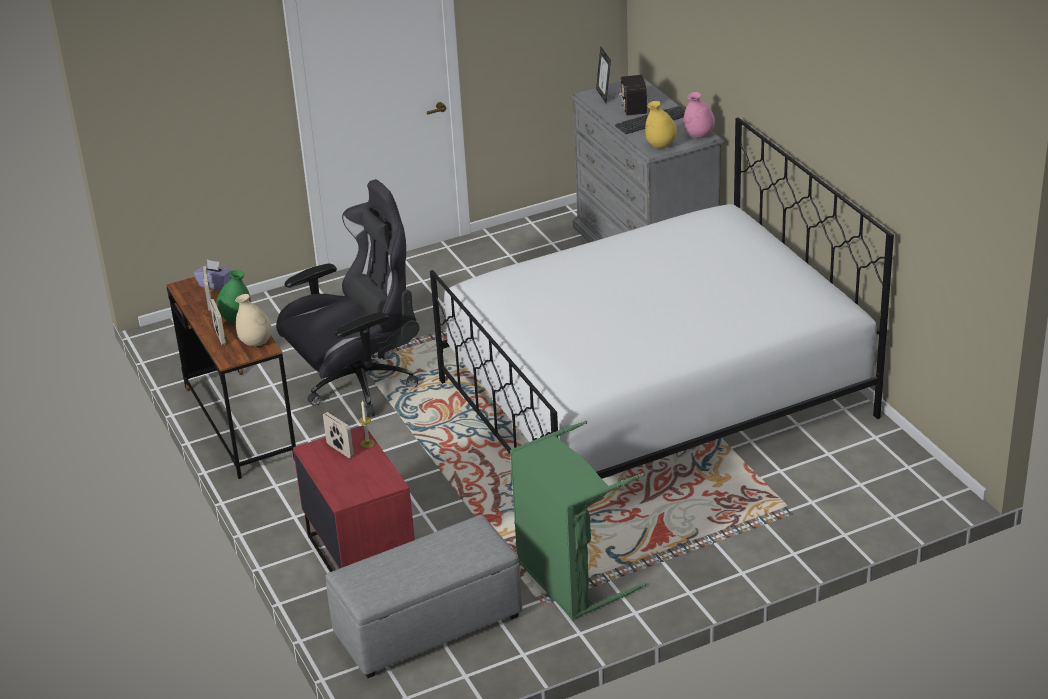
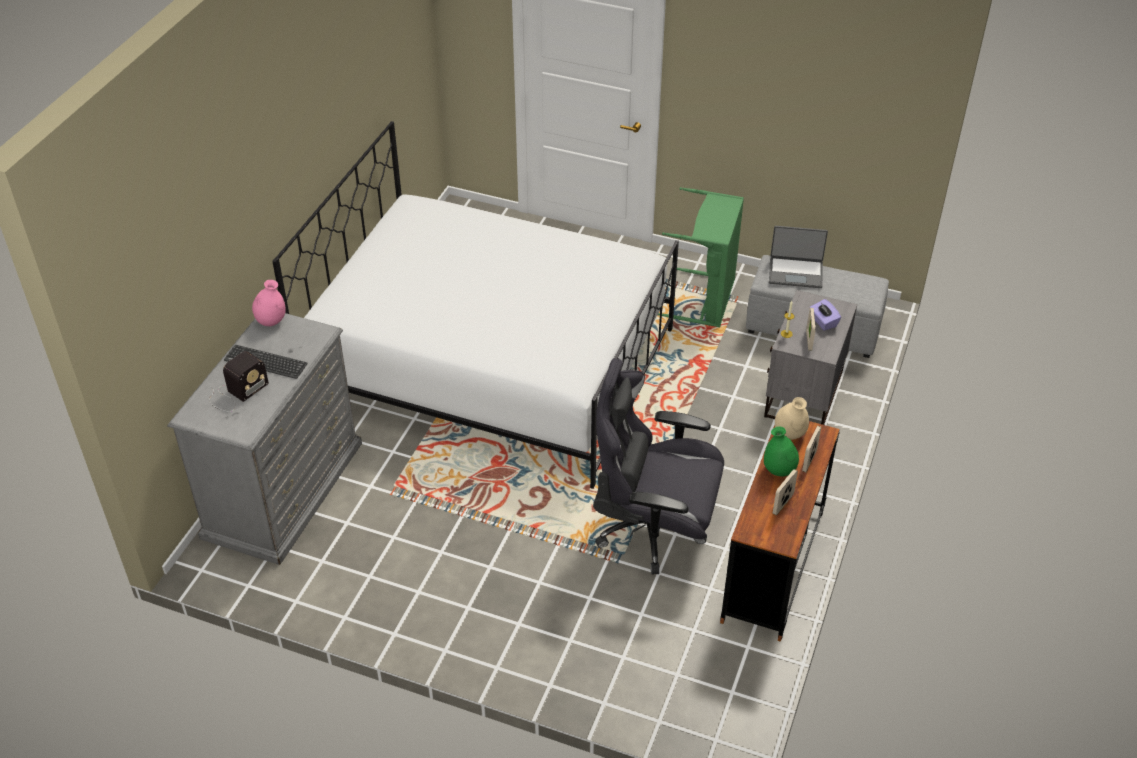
camera: 135 degrees left, 10 degrees up
(215, 284) = (758, 524): purple tissue box -> purple tissue box (823, 322)
(362, 557) = (802, 394): red nightstand -> grey nightstand
(457, 552) = (795, 272): none -> laptop
(603, 96) = (238, 421): picture frame -> none
(660, 146) = (310, 332): yellow vase -> none

